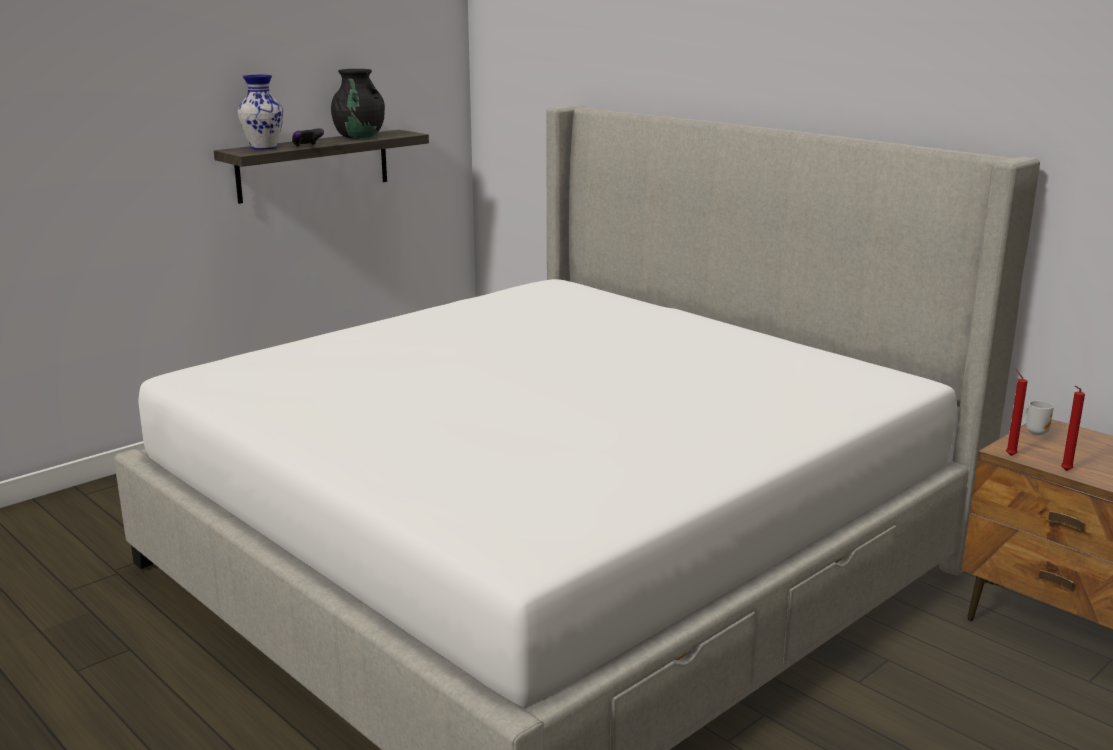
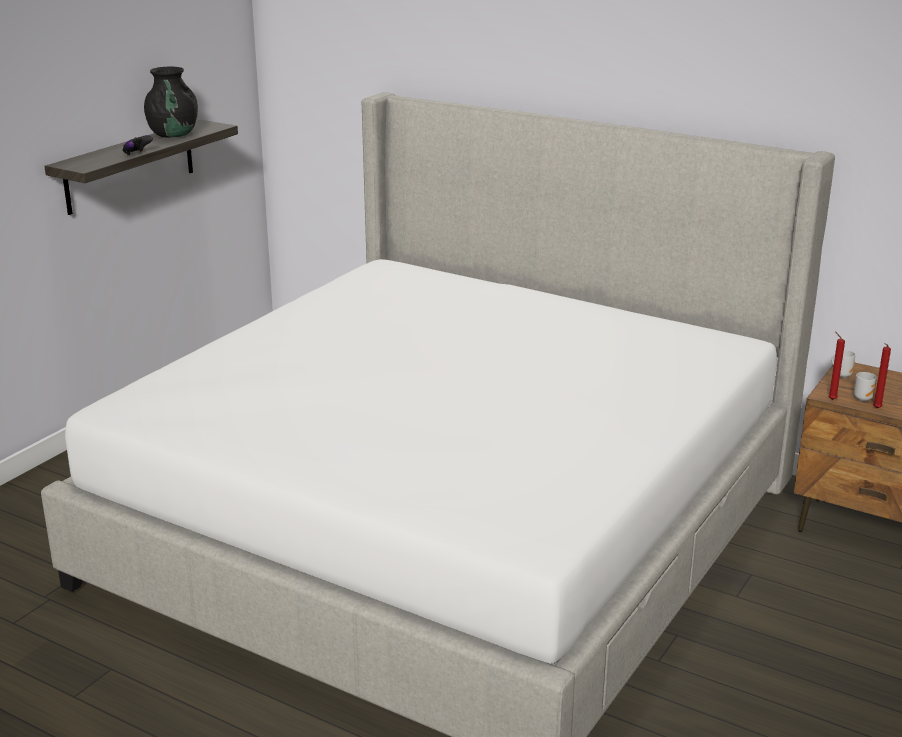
camera: 15 degrees left, 5 degrees up
(262, 147) = (92, 158): vase -> none
(1052, 458) = (862, 398): none -> mug

